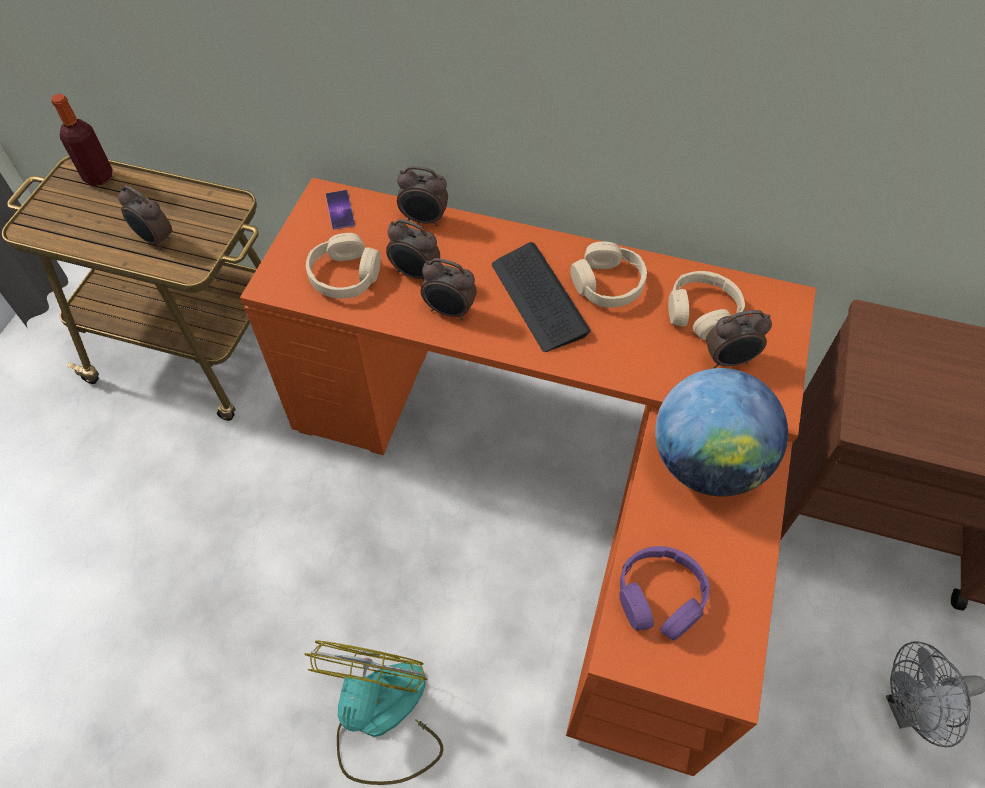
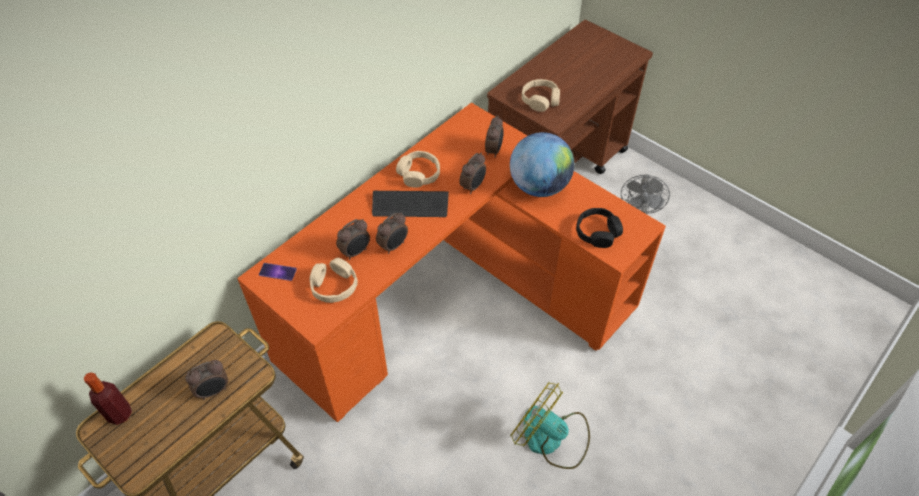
camera: 65 degrees left, 5 degrees down
(424, 220) = (317, 234): alarm clock -> alarm clock (473, 186)
(660, 597) = (597, 232): purple headphones -> black headphones
(702, 312) = (460, 147): beige headphones -> beige headphones (540, 100)

